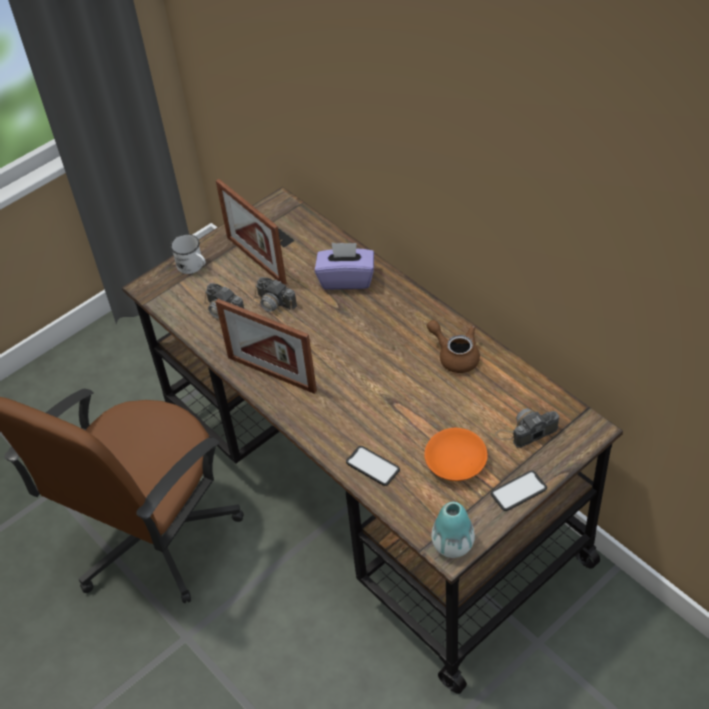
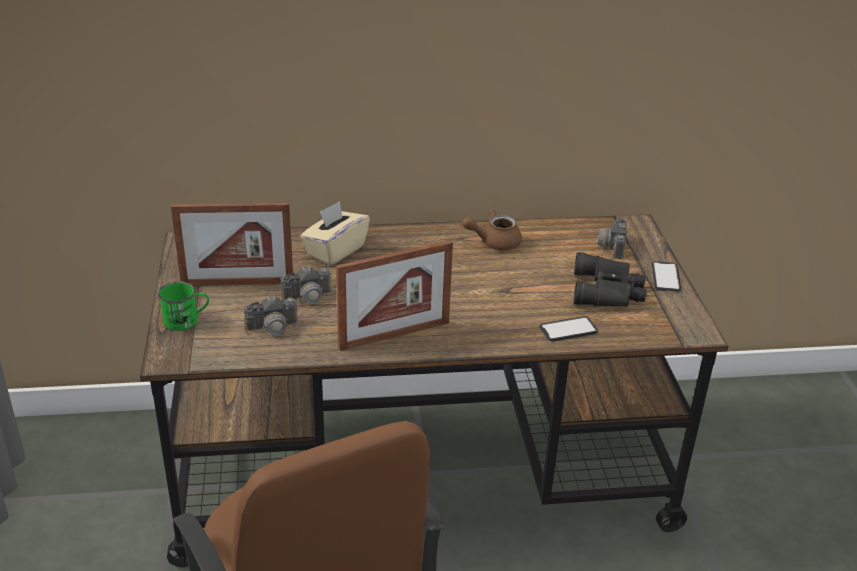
camera: 60 degrees left, 15 degrees down
(193, 266) = (186, 320): white mug -> green mug
(346, 279) = (335, 250): purple tissue box -> beige tissue box
(453, 545) = (691, 328): vase -> none
(456, 463) = (608, 291): orange bowl -> black binoculars

